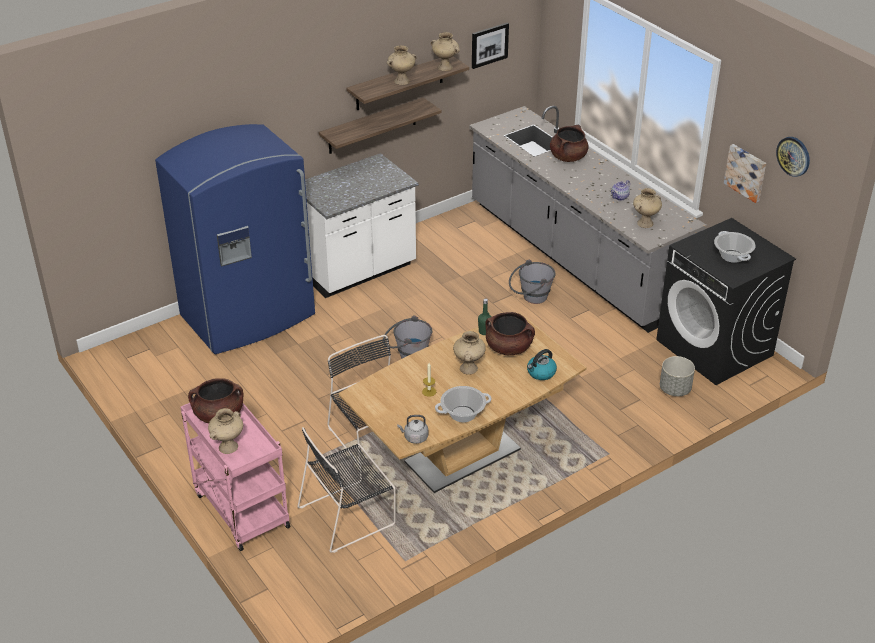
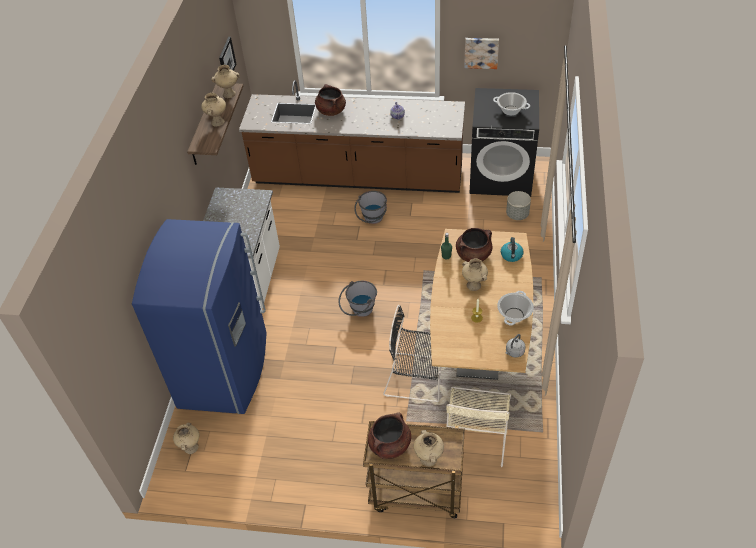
camera: 45 degrees left, 10 degrees up
(240, 509) = (415, 494): pink cart -> brown cart
(349, 515) = (476, 435): black chair -> beige chair
(372, 126) = (204, 170): shelf -> none
(574, 257) = (358, 177): grey counter -> brown counter
(645, 223) = (435, 123): beige vase -> beige vase (190, 447)
(793, 156) = (523, 24): wall clock -> none

